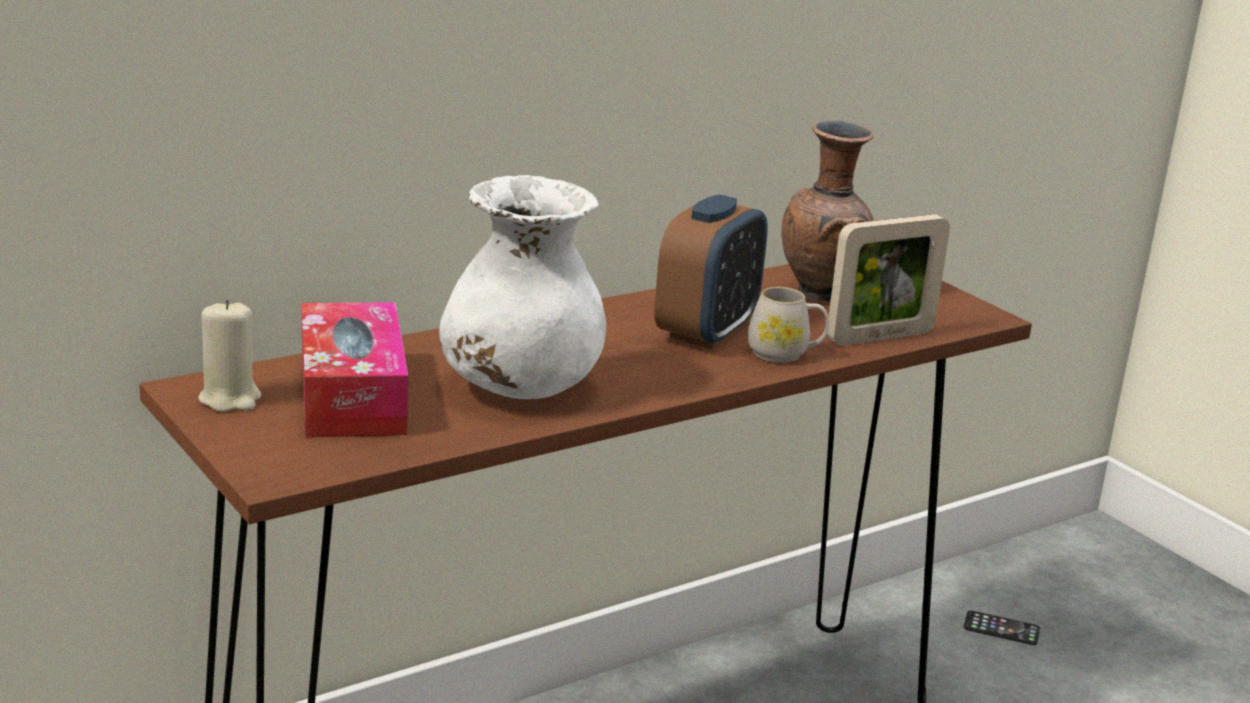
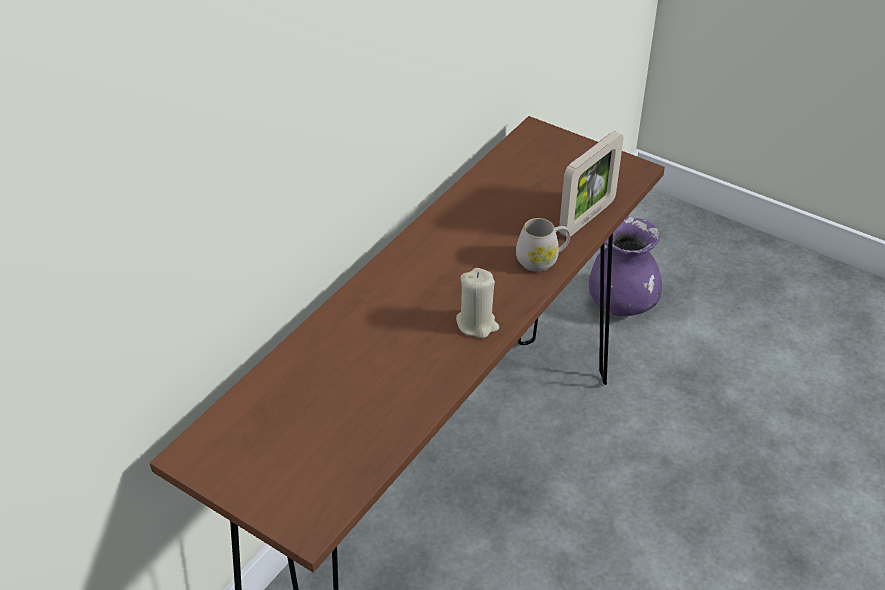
camera: 20 degrees left, 20 degrees up
(230, 399) = (224, 455): beige candle -> beige candle (477, 324)
(352, 395) = (302, 417): tissue box -> none
(519, 388) = (403, 365): white vase -> none
(706, 332) = (481, 254): alarm clock -> none
(821, 297) = (528, 186): brown vase -> none
(1001, 629) = (621, 303): phone -> purple vase

